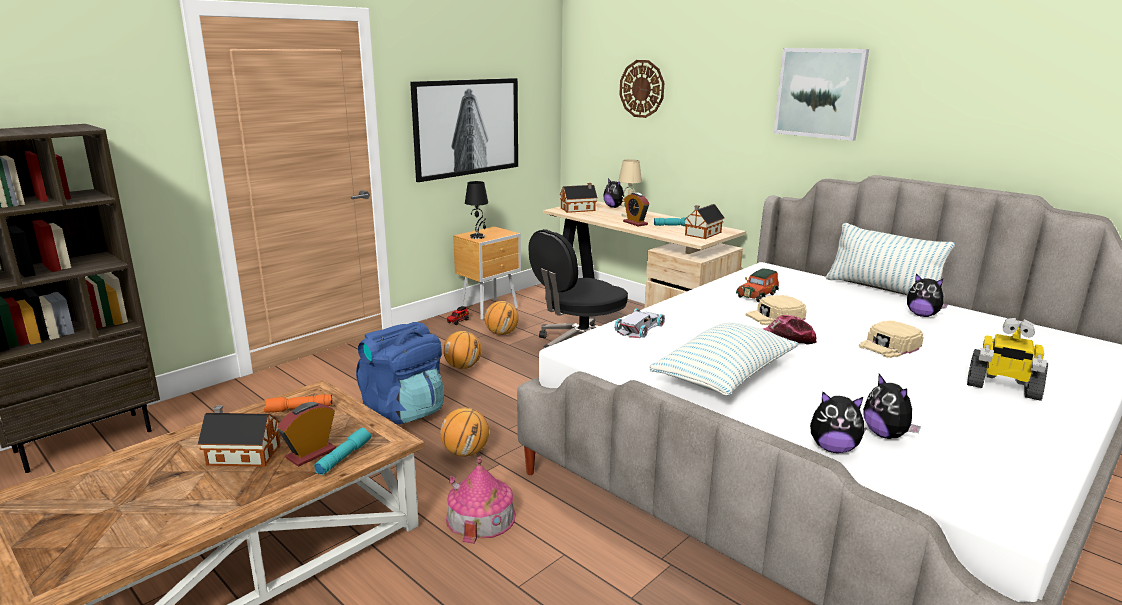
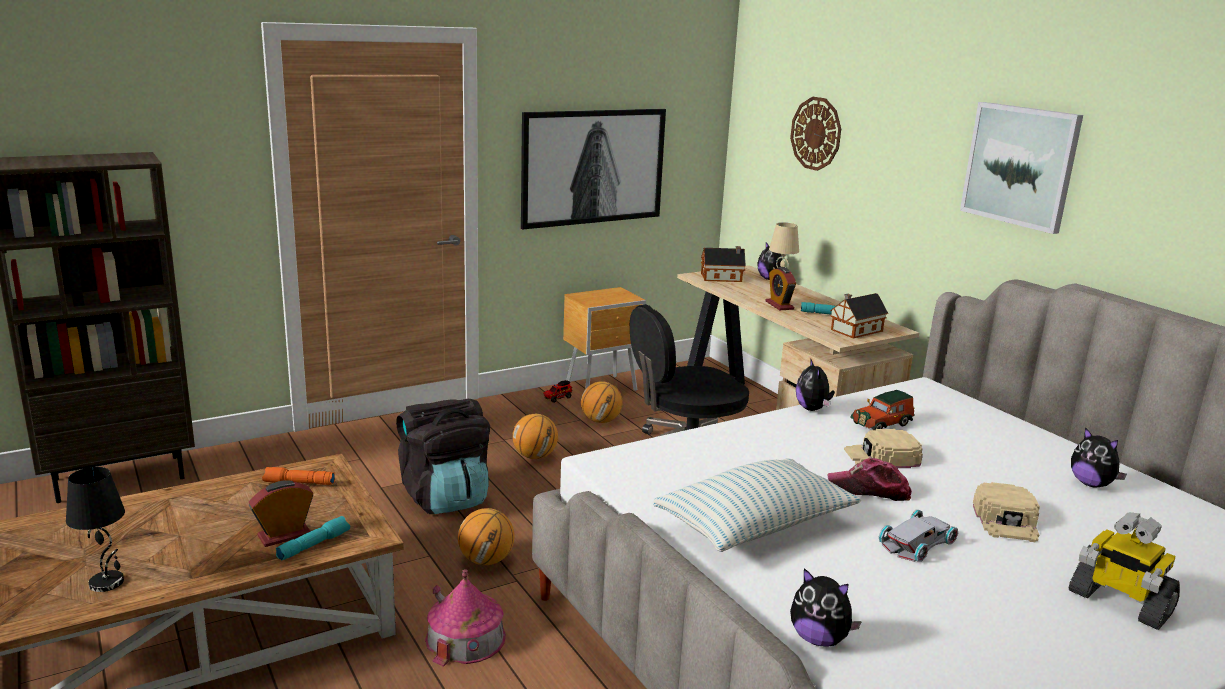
camera: 15 degrees right, 0 degrees up
(241, 455) = (219, 524): toy house -> none
(404, 409) = (445, 497): blue backpack -> black backpack
(477, 237) = (591, 299): black table lamp -> black table lamp (107, 582)
(640, 328) = (699, 447): white toy car -> white toy car (918, 543)
(881, 290) = (1063, 439): pillow -> none
(886, 435) = (900, 635): plush toy -> plush toy (812, 409)
(889, 346) = (1006, 520): beige cap -> beige cap turned 60 degrees counterclockwise

